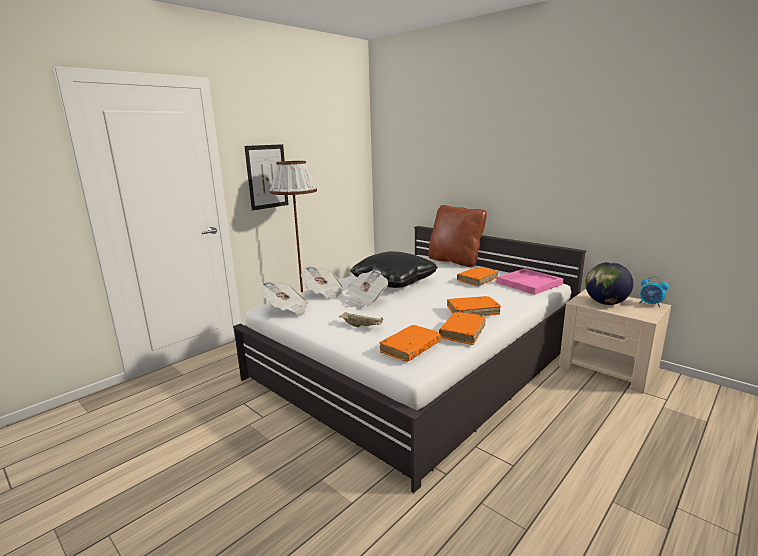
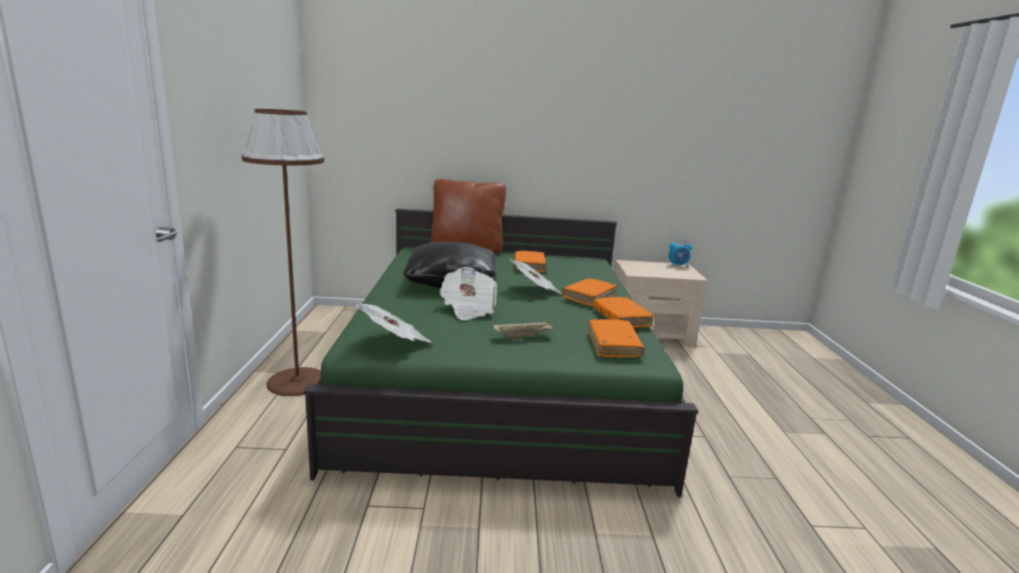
camera: 45 degrees left, 0 degrees up
(267, 177) = (217, 134): picture -> none
(323, 293) = (399, 311): newspaper -> newspaper (535, 290)
(417, 361) = (499, 376): white bed -> green bed
(529, 283) = (577, 262): pink tray -> none
(605, 303) = (652, 270): globe -> none

